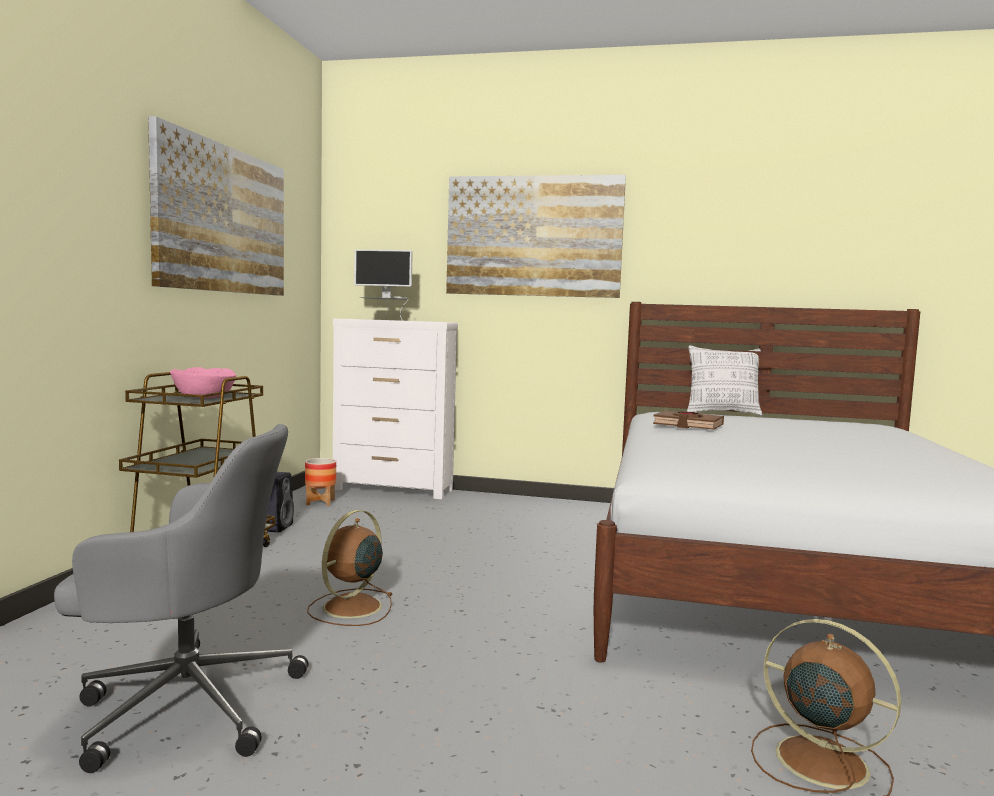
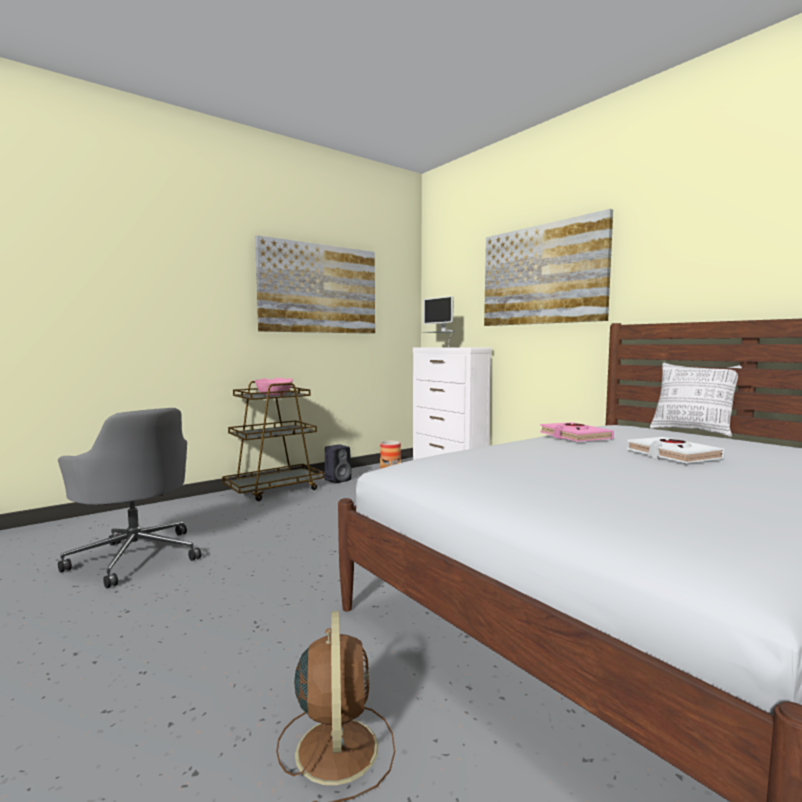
camera: 40 degrees right, 0 degrees up
(350, 608) = (284, 532): brown fan -> none
(688, 425) = (575, 436): brown book -> pink book
(801, 434) = (673, 455): none -> white book

